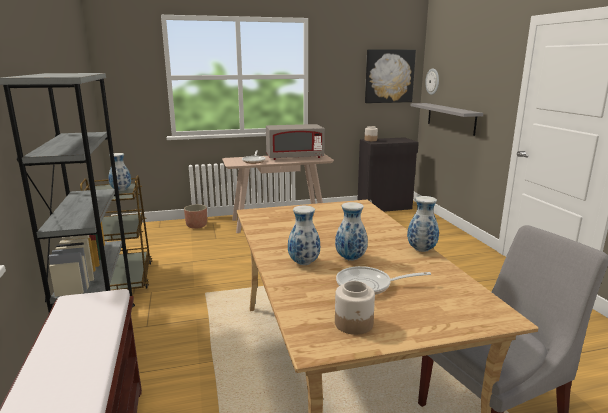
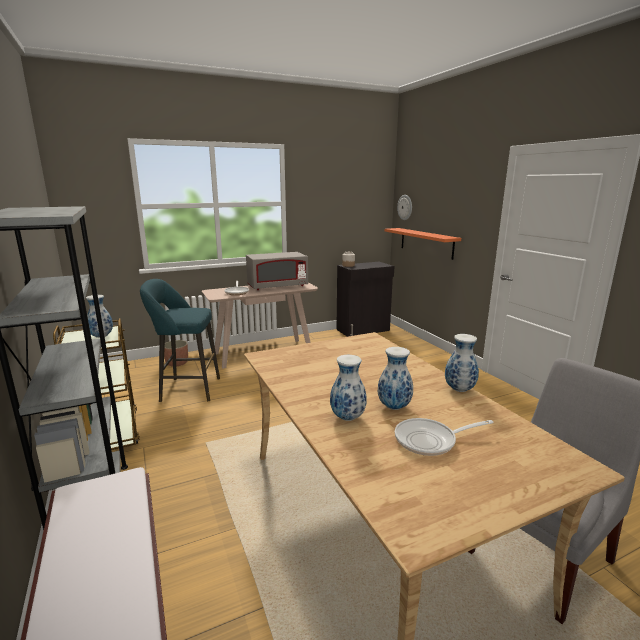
camera: 10 degrees left, 0 degrees up
(200, 248) = (187, 389): none -> turquoise stool
(354, 324) = (441, 496): jar -> none
(389, 76) = (363, 202): picture -> none
(450, 118) = (426, 243): grey shelf -> orange shelf

